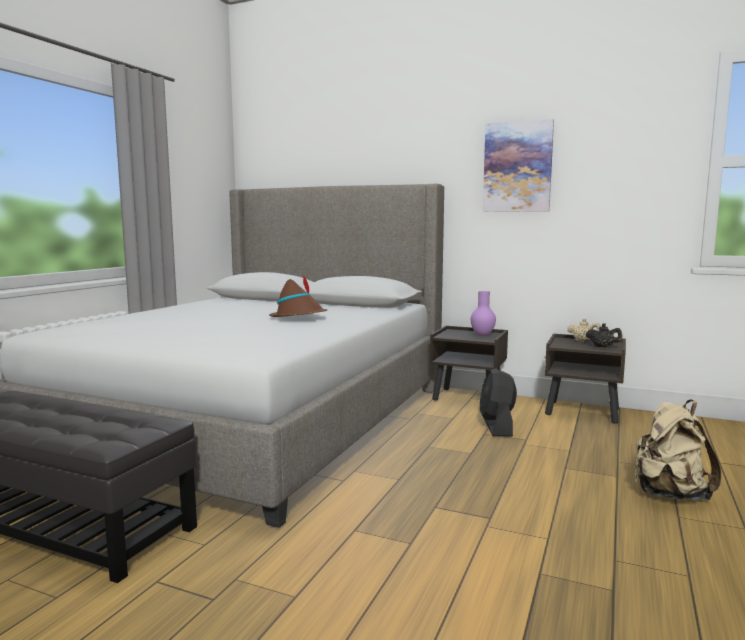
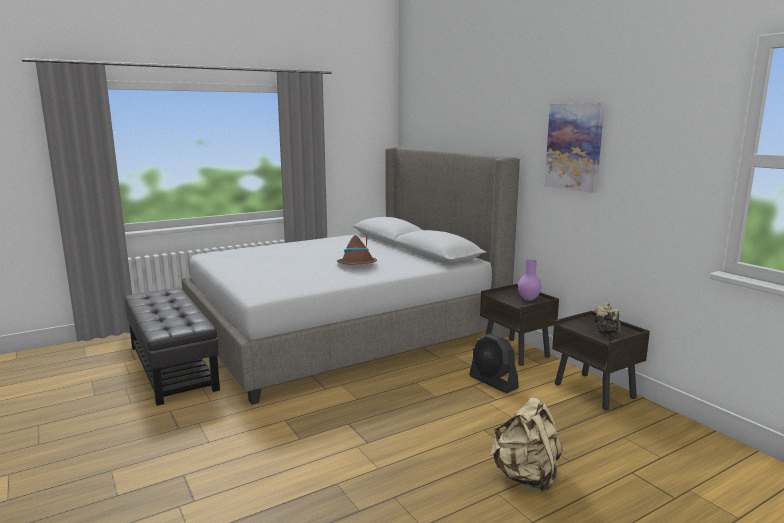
camera: 35 degrees right, 5 degrees up
(497, 426) = (493, 382): black fan -> black fan turned 75 degrees counterclockwise

